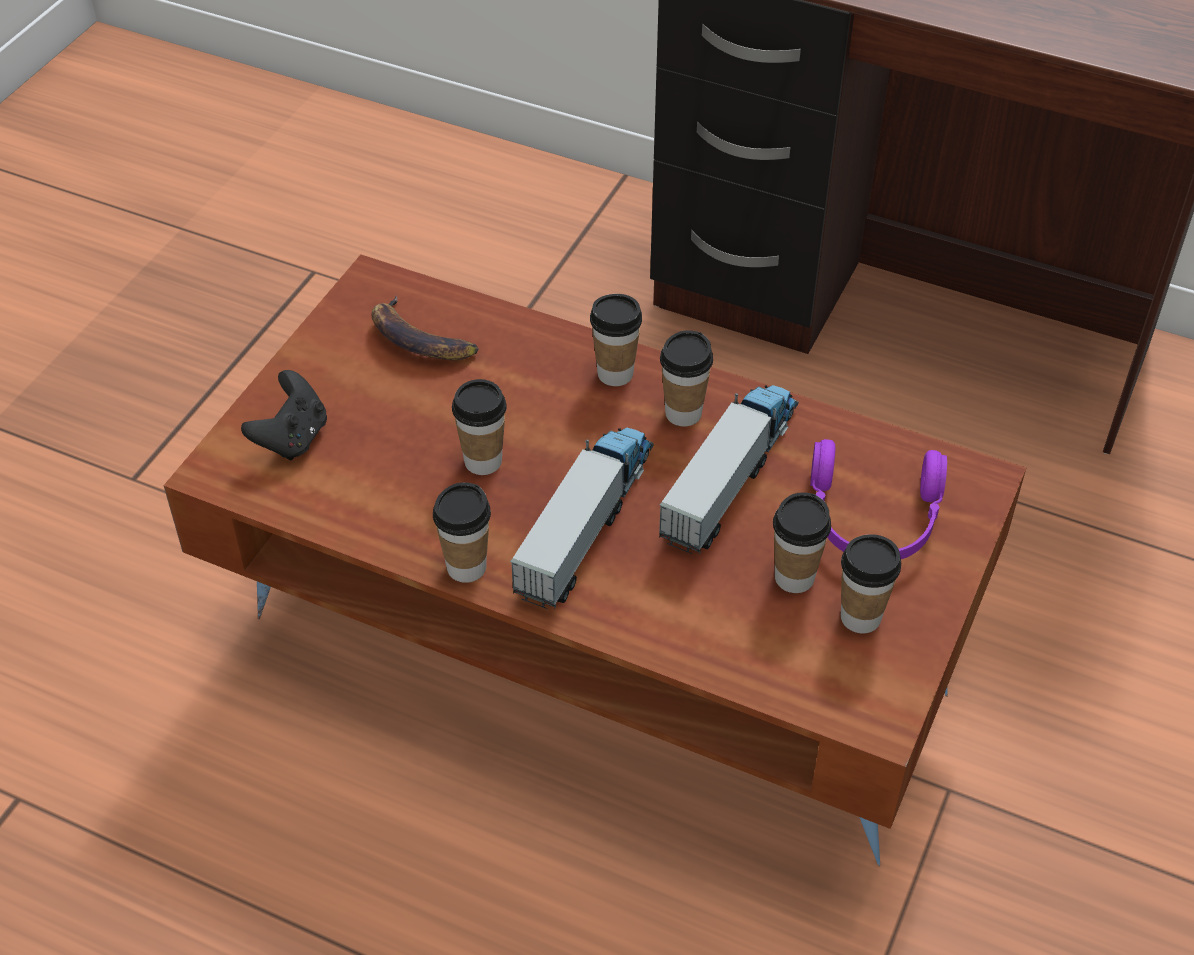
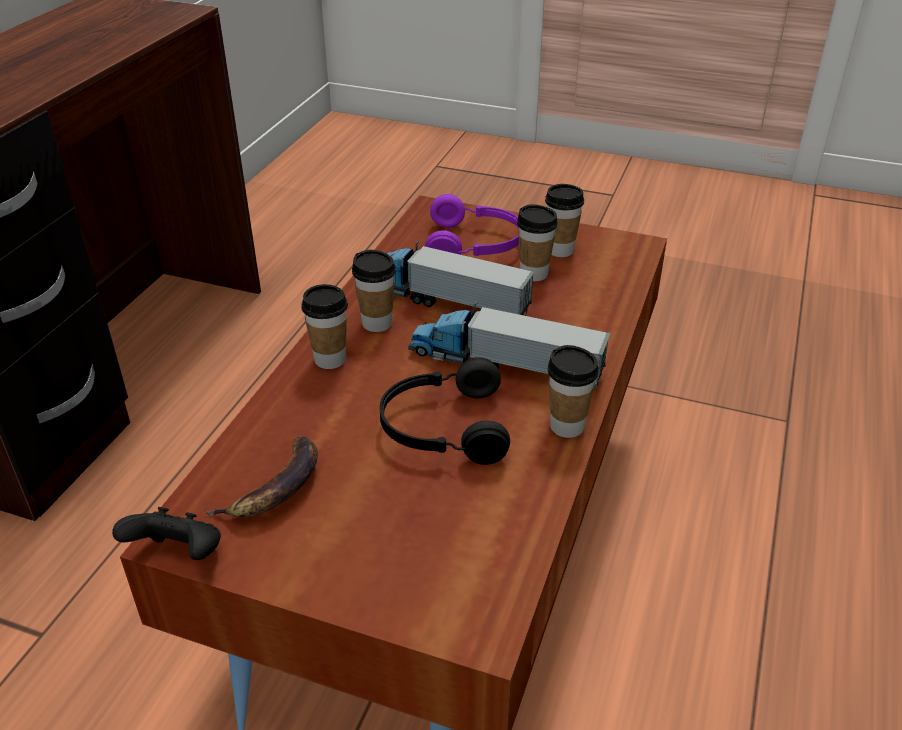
camera: 95 degrees left, 10 degrees down
(292, 438) = (425, 570): black game controller -> black game controller (179, 555)
(483, 461) = (442, 427): cup -> black headphones

